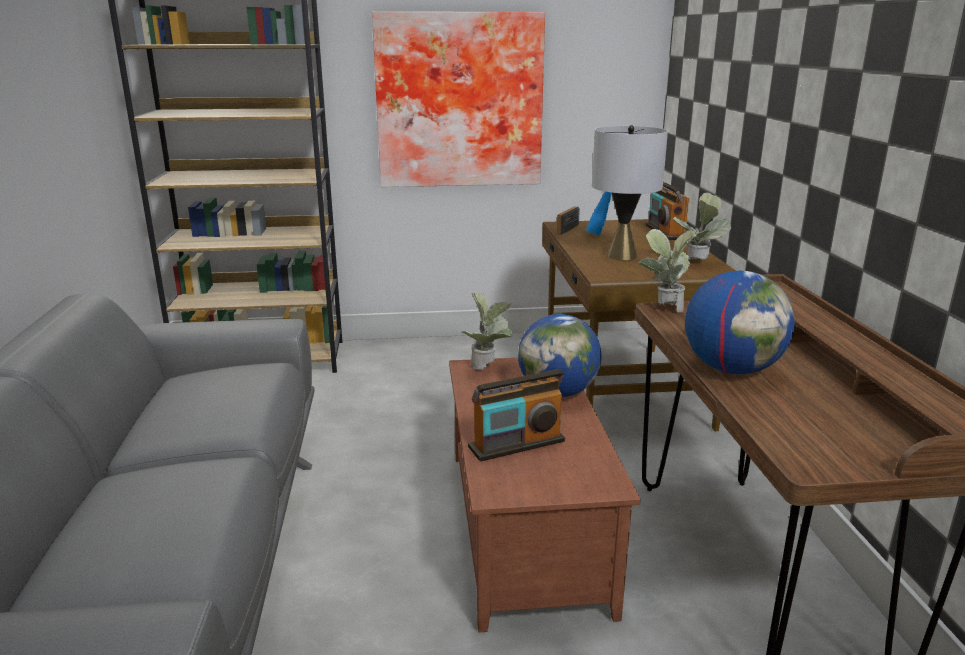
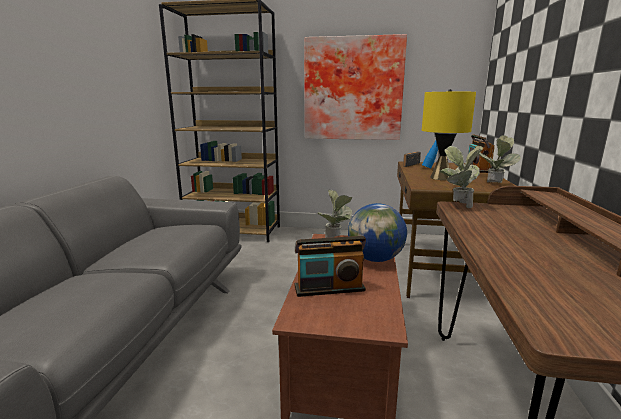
camera: 15 degrees right, 5 degrees down
(621, 256) = (440, 178): grey table lamp -> yellow table lamp
(732, 369) = (499, 246): globe -> none

